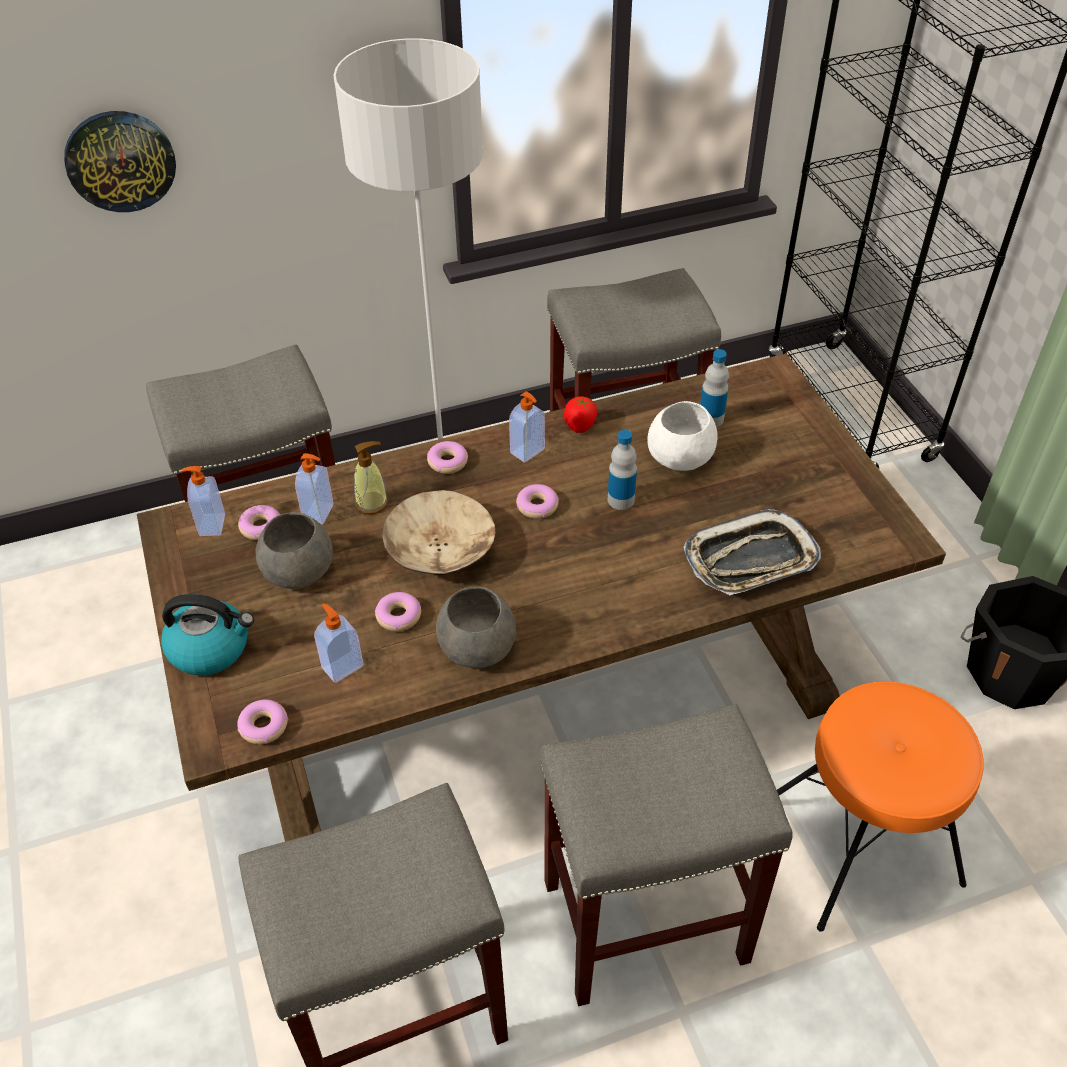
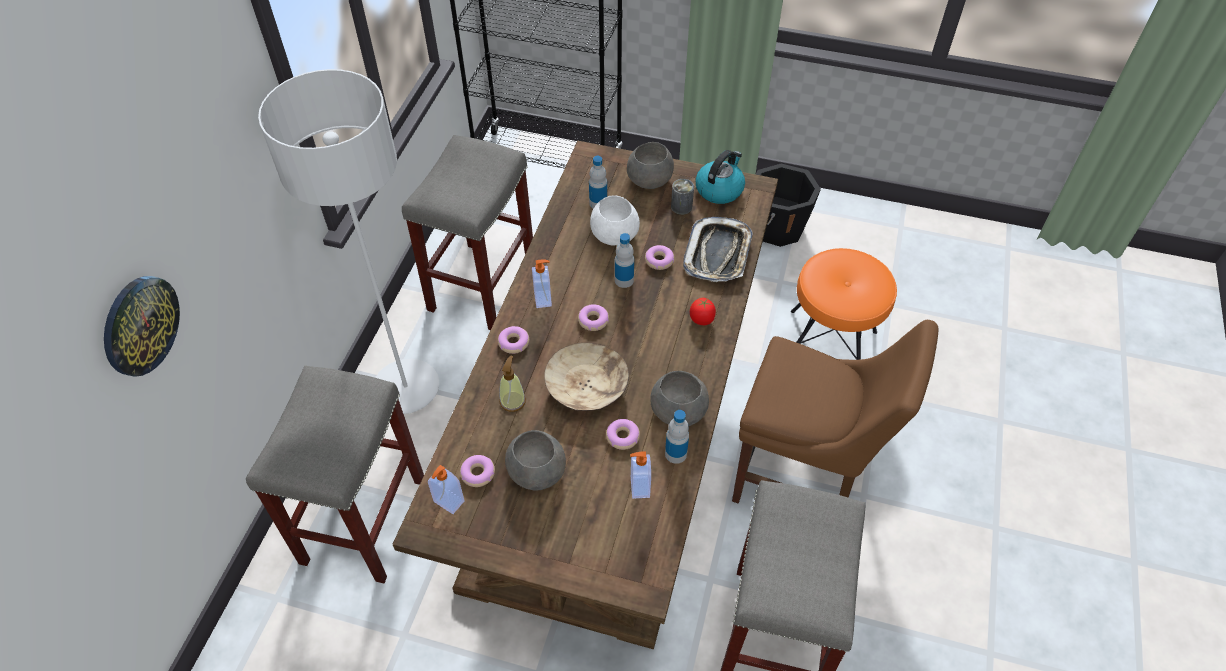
camera: 55 degrees left, 5 degrees up
(211, 648) = (564, 553): kettle -> kettle (719, 189)
(263, 726) = (654, 553): donut -> donut (659, 261)
(319, 513) = (495, 434): soap dispenser -> none
(413, 675) = (675, 454): none -> bottle
(580, 426) = (546, 263): tomato -> tomato (702, 319)
(642, 923) = (803, 481): grey stool -> brown chair
(788, 489) = (681, 207): none -> can
(800, 439) = (650, 178): none -> grey bowl

